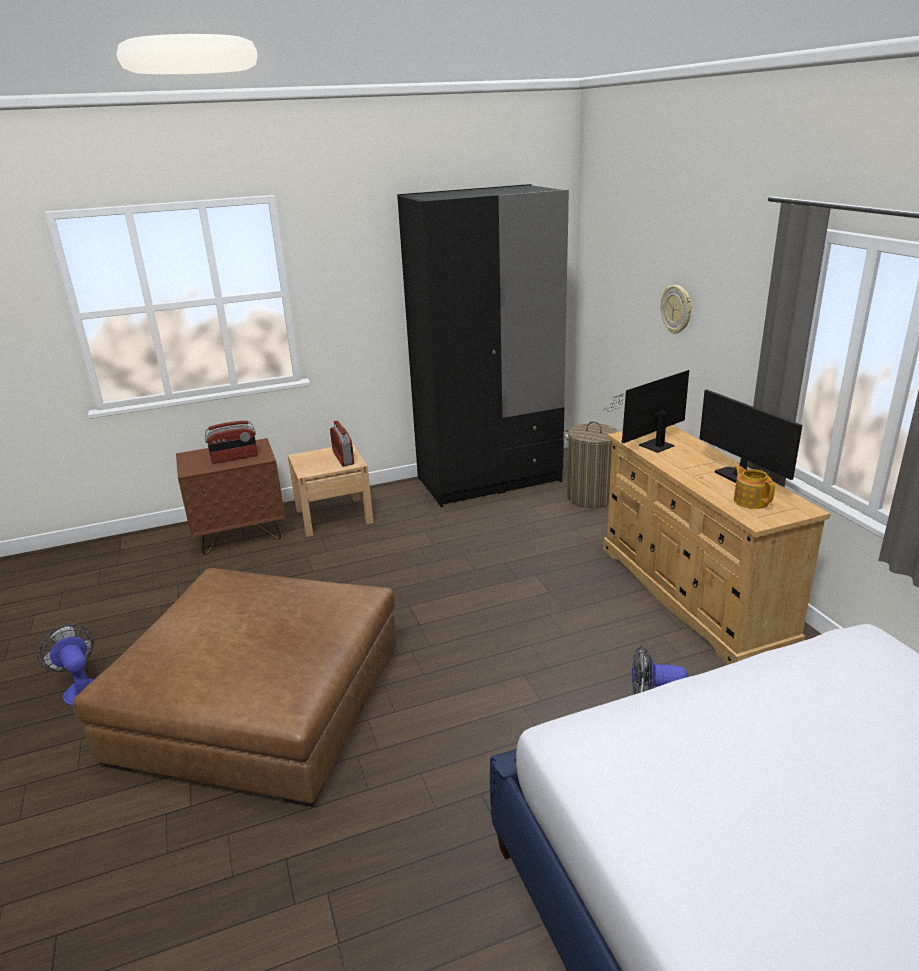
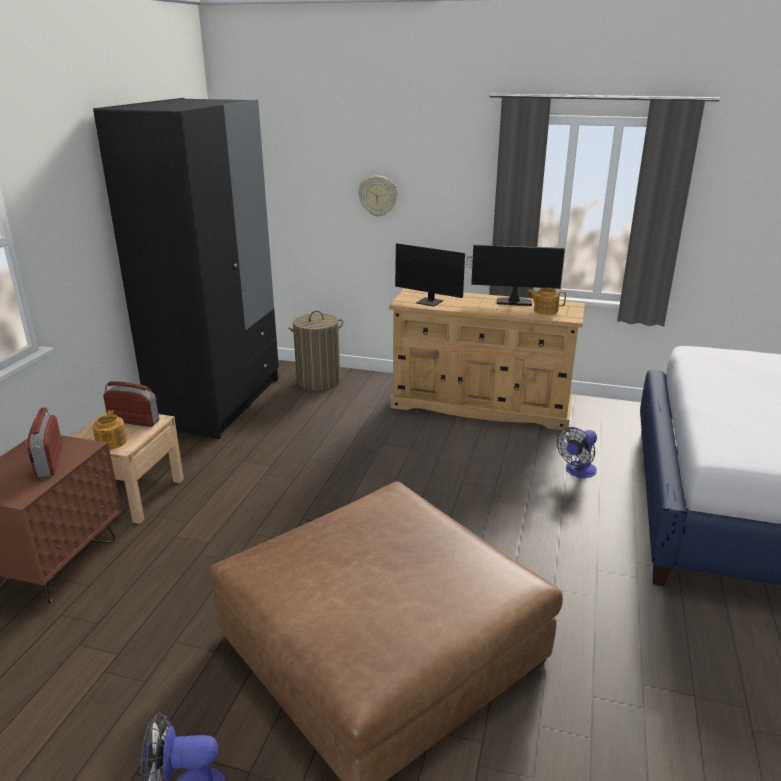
camera: 55 degrees left, 0 degrees up
(234, 458) = (49, 462): radio -> radio turned 150 degrees clockwise
(308, 466) = (111, 442): none -> teapot
(652, 446) = (432, 303): monitor -> monitor turned 60 degrees counterclockwise

